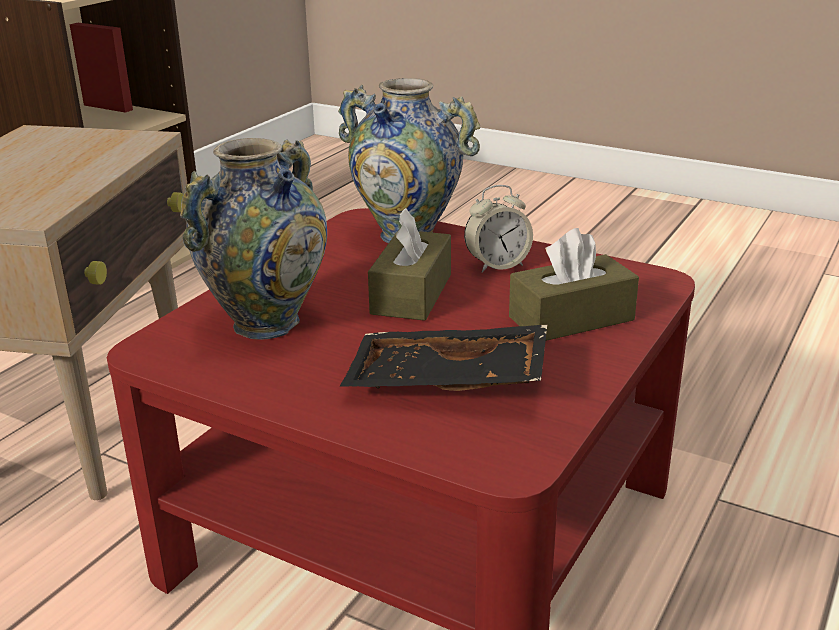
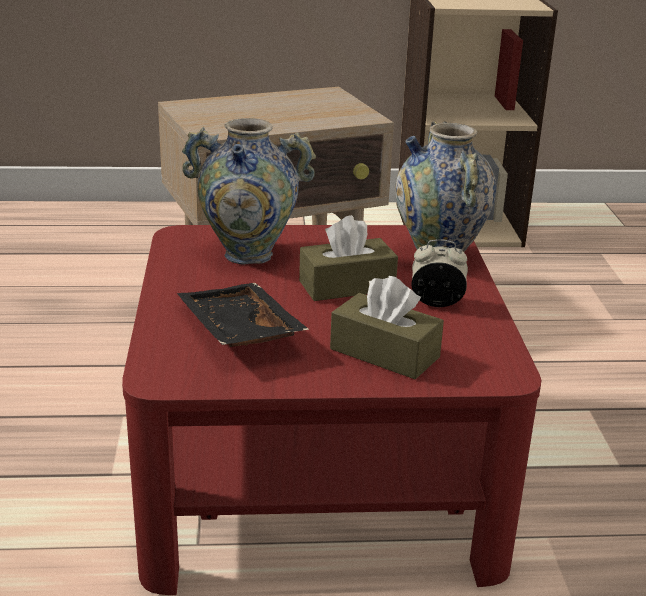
camera: 55 degrees right, 0 degrees up
(497, 265) = (436, 303): alarm clock -> alarm clock turned 150 degrees clockwise

